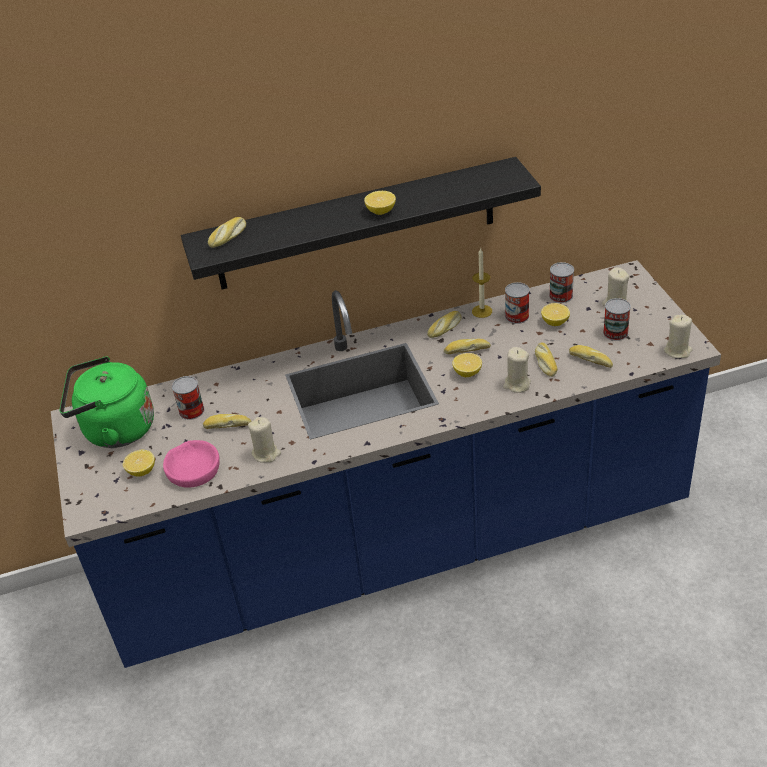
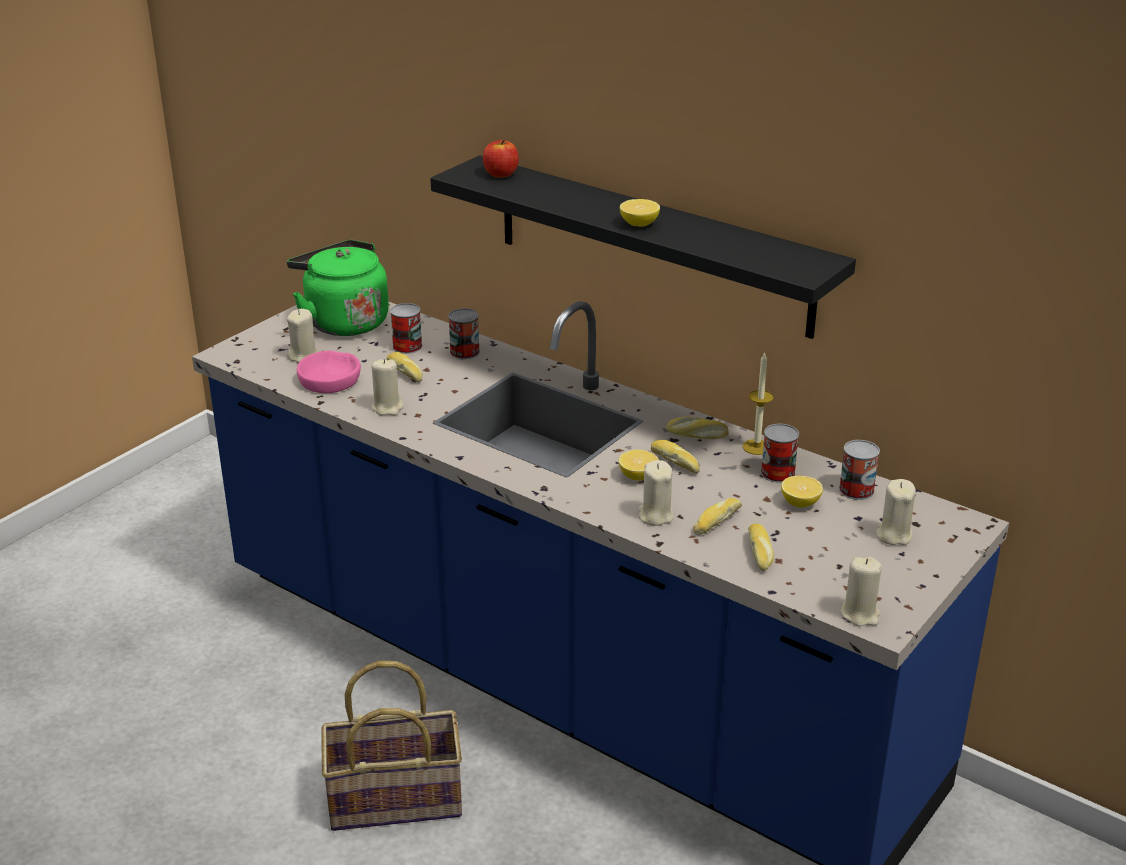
camera: 50 degrees right, 10 degrees down
(142, 471) = (303, 356): lemon -> beige candle
(229, 237) = (501, 174): bread -> apple
(434, 686) = (396, 797): none -> basket
(615, 333) = (836, 554): can -> can (464, 352)

